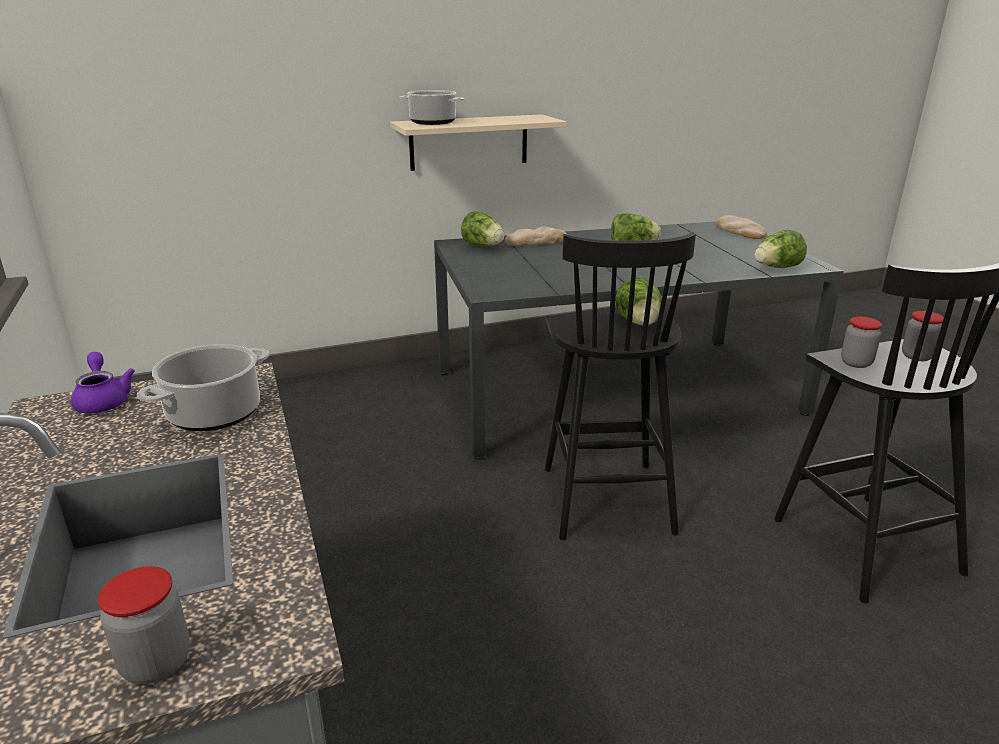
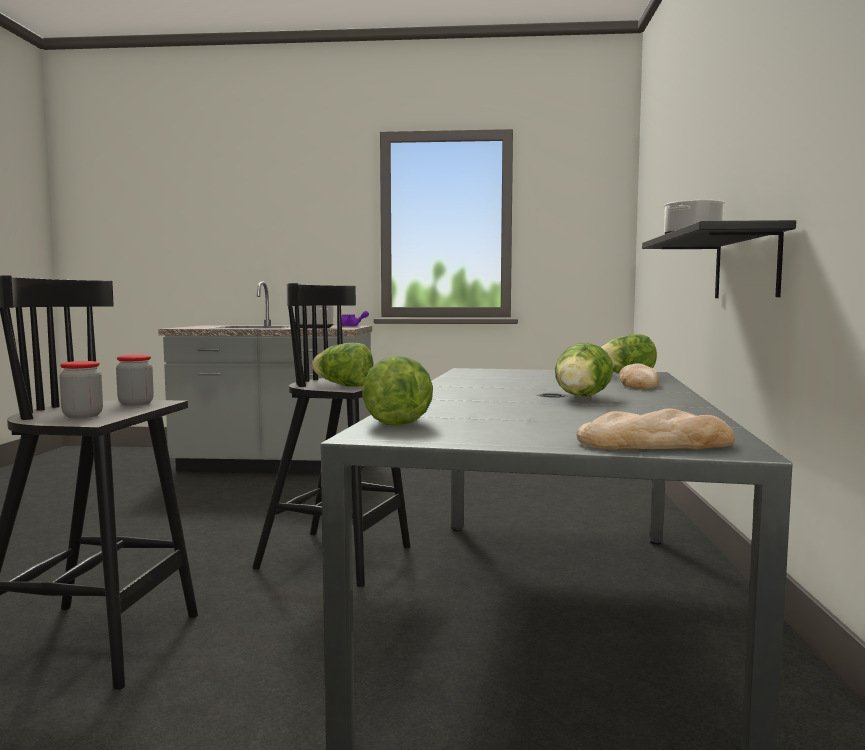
camera: 115 degrees right, 20 degrees down
(156, 663) = (193, 327): jar -> none
(469, 142) = (746, 265): beige shelf -> black shelf

